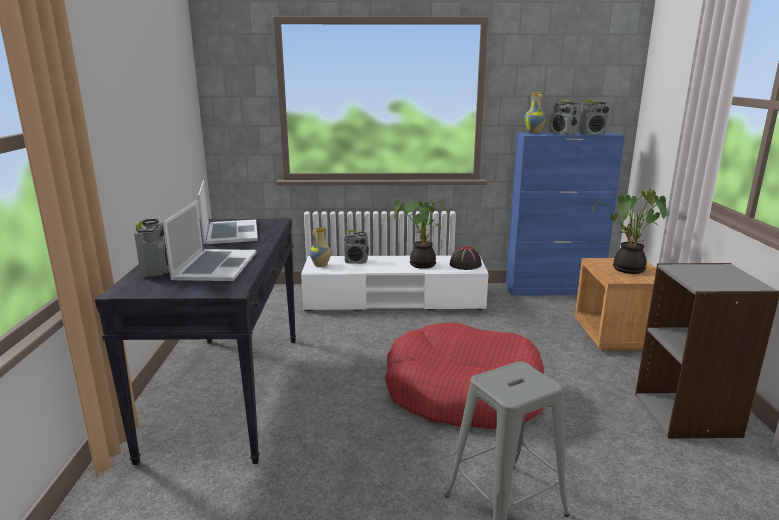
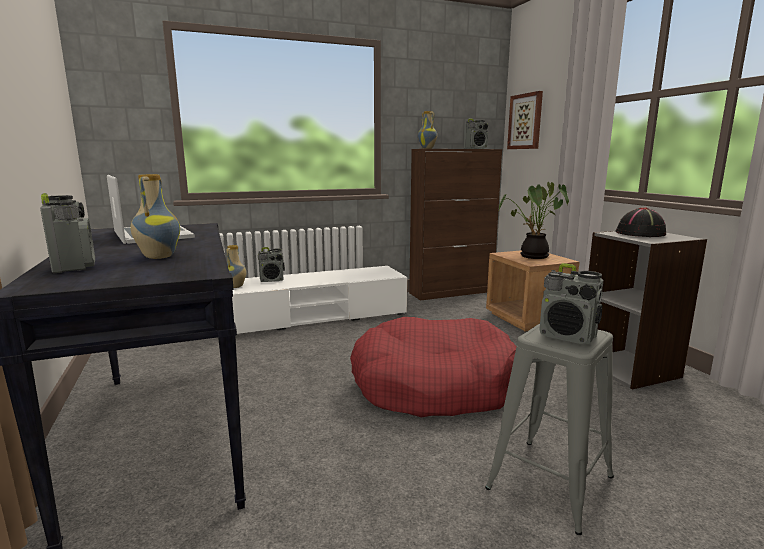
camera: 20 degrees left, 5 degrees down
(215, 265) = (158, 257): laptop -> vase
(420, 264) = (338, 276): potted plant -> none
(465, 265) = (381, 273): black hat -> black hat (640, 234)
(553, 289) = (452, 292): blue cabinet -> brown cabinet
(562, 134) = (452, 148): radio -> radio (567, 337)
(658, 104) = (525, 121): none -> picture

